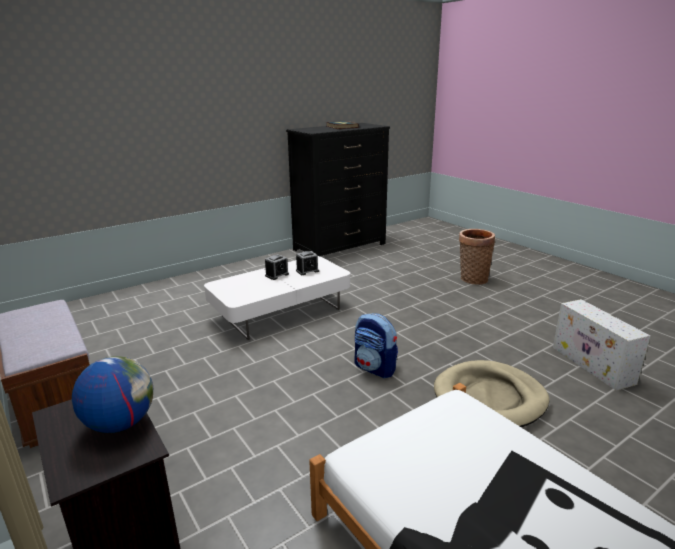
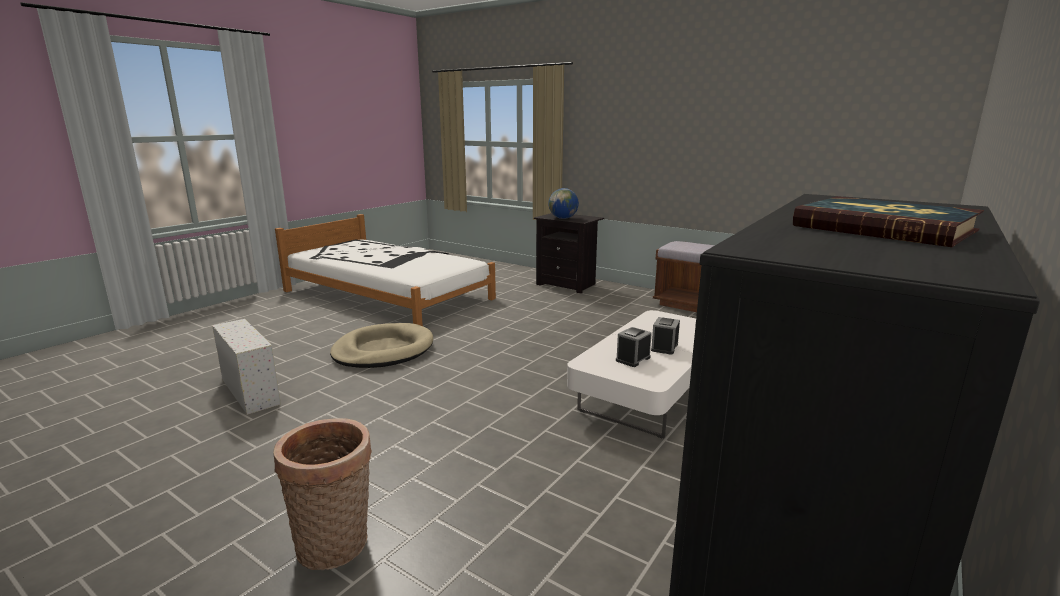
camera: 160 degrees right, 5 degrees down
(375, 368) = (491, 355): backpack -> none

